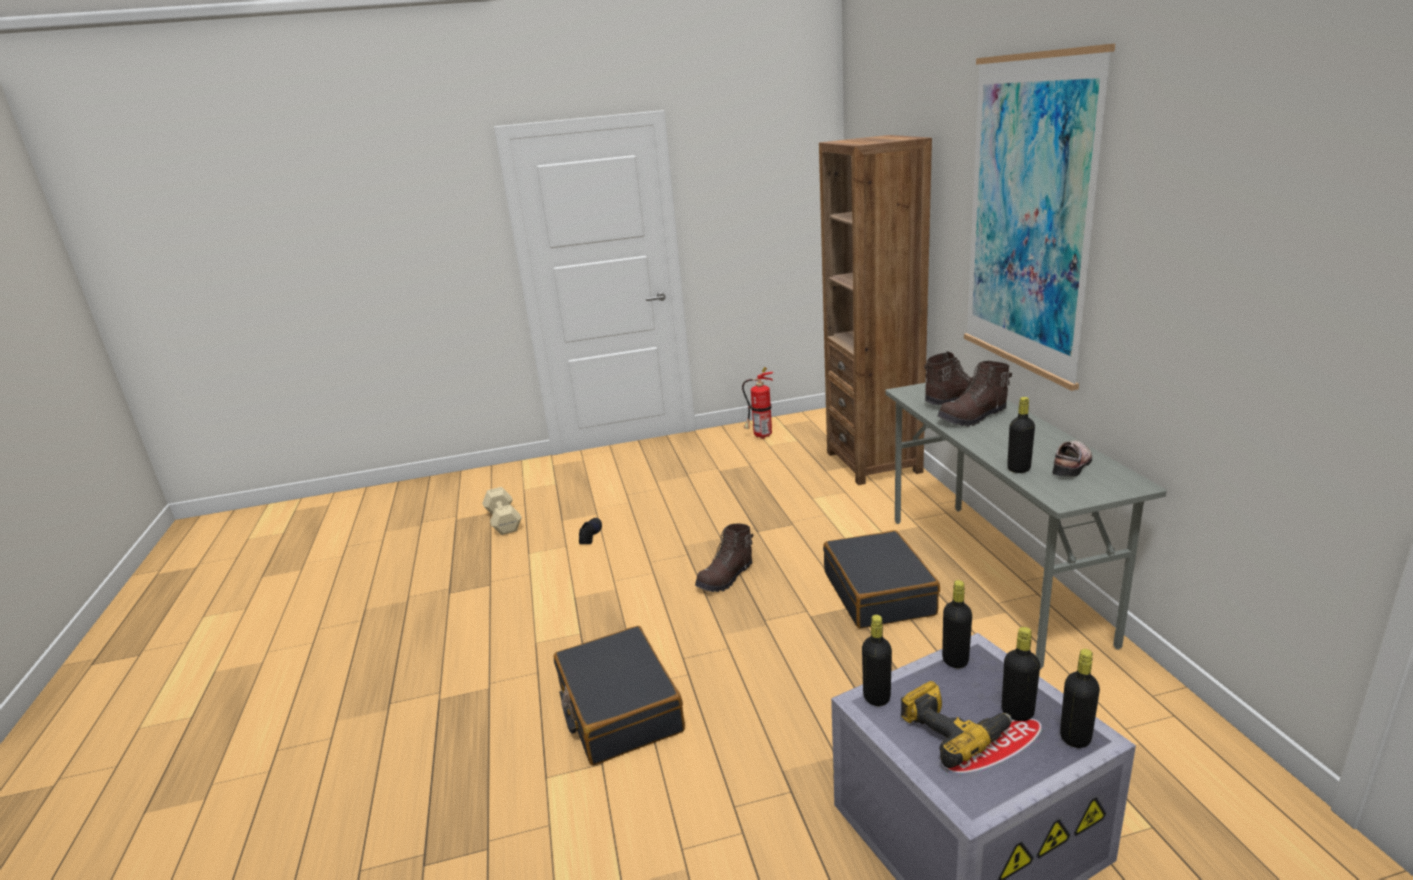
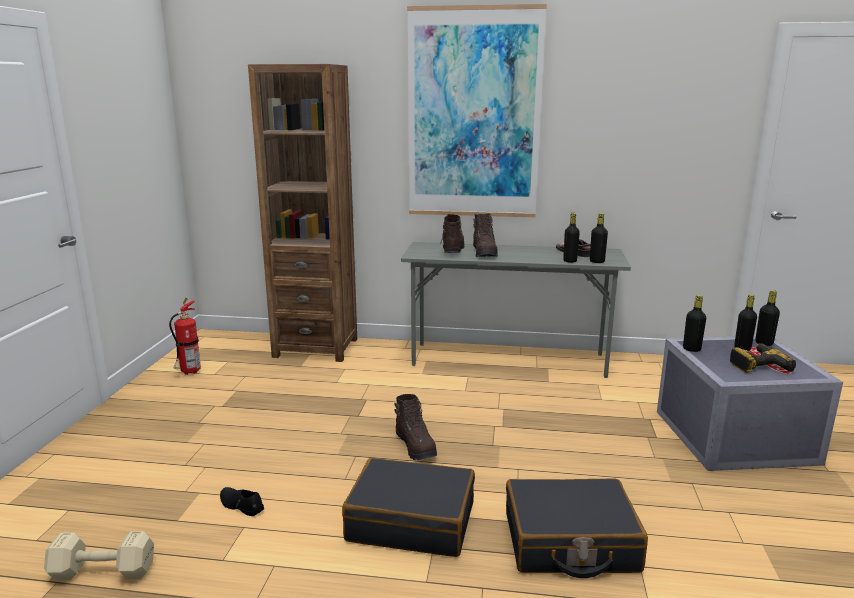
camera: 70 degrees left, 5 degrees down
(876, 697) = (723, 374): black bottle -> black bottle (597, 261)
(879, 593) = (495, 396): black suitcase -> black suitcase (411, 521)

